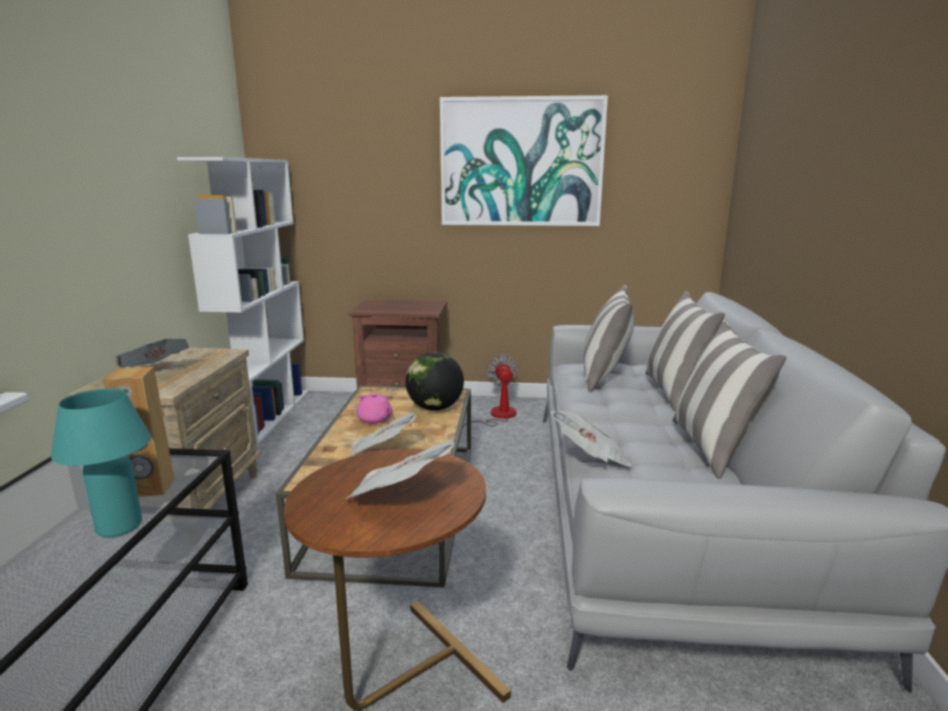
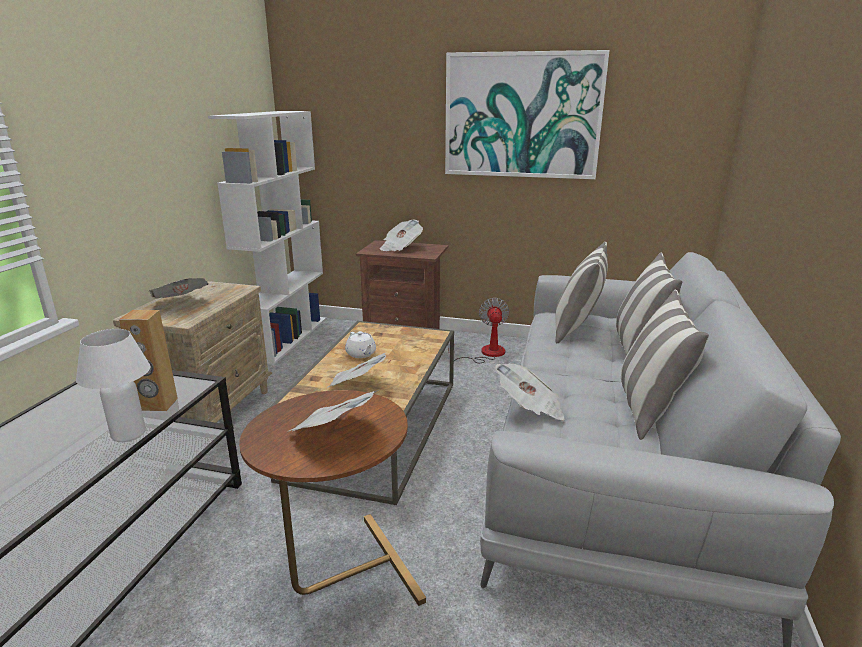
camera: 10 degrees right, 5 degrees up
(119, 526) = (128, 434): turquoise table lamp -> white table lamp
(375, 419) = (361, 354): pink teapot -> white teapot
(396, 305) = (400, 247): none -> newspaper
(435, 408) = (416, 347): globe -> none

